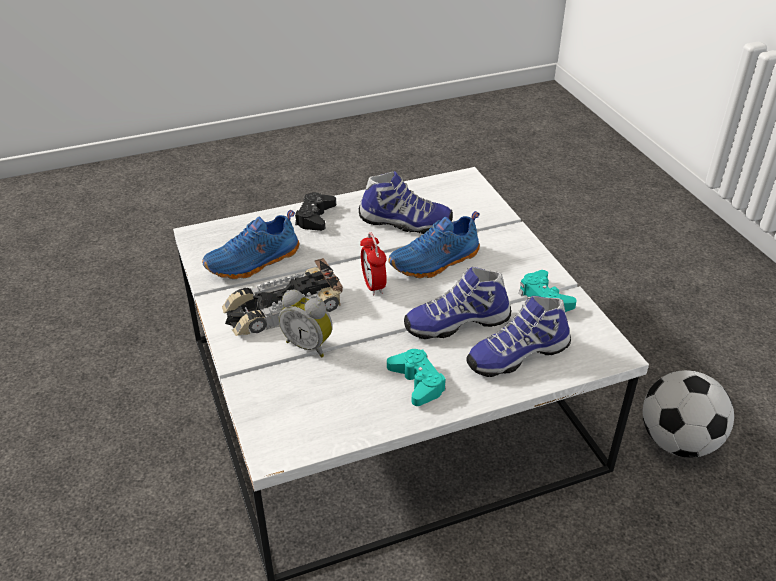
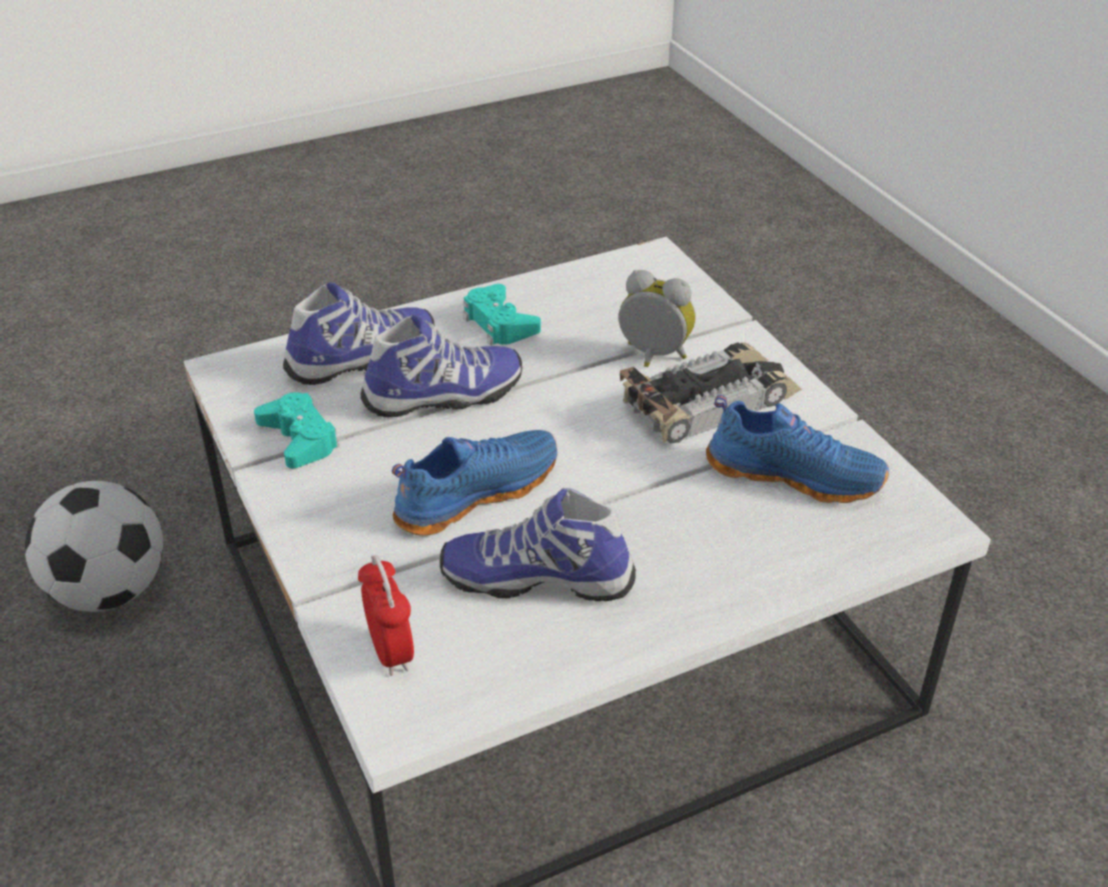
camera: 175 degrees right, 0 degrees up
(254, 263) = (794, 474): blue shoe -> blue shoe turned 60 degrees clockwise
(315, 217) = (724, 581): black game controller -> none
(373, 285) = (578, 445): alarm clock -> alarm clock (391, 652)

